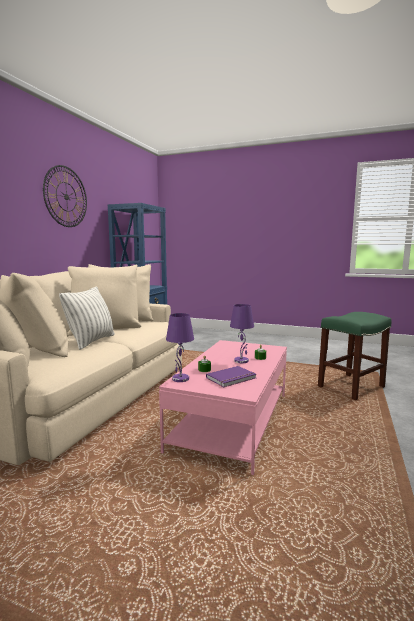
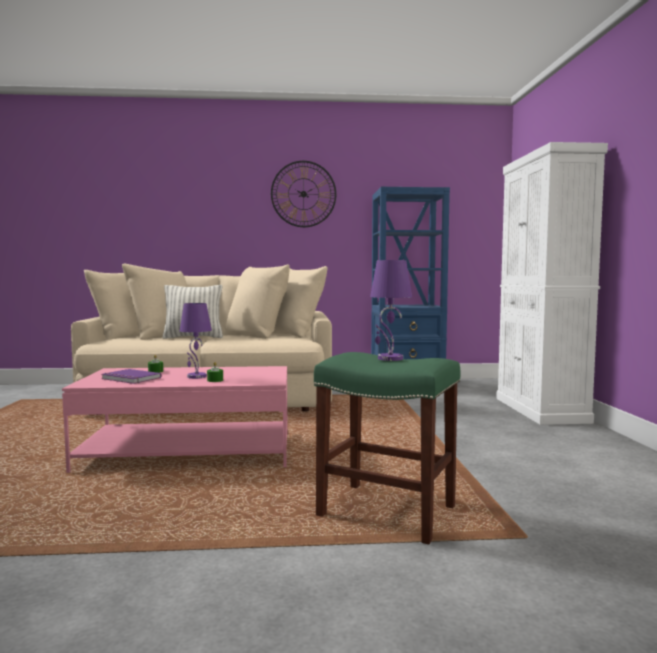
camera: 65 degrees right, 5 degrees down
(180, 379) = (123, 369): purple table lamp -> purple table lamp (389, 358)
(229, 334) = (540, 410): none -> white cabinet

